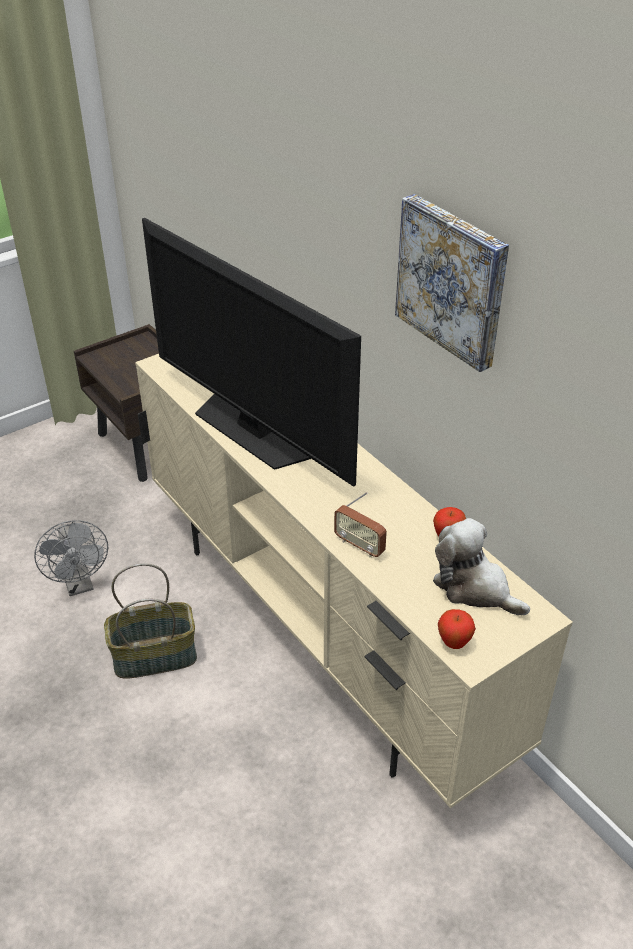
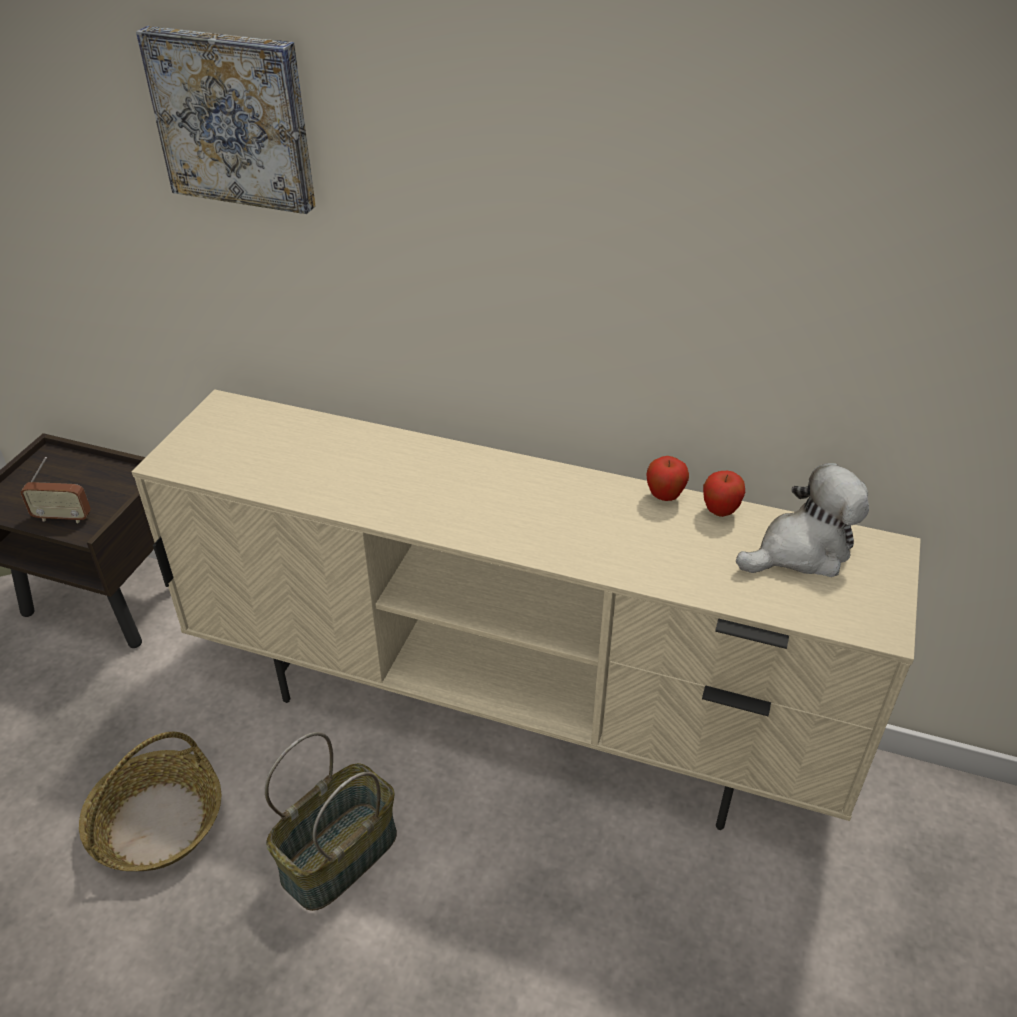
camera: 35 degrees left, 0 degrees up
(79, 584) = (157, 822): grey fan -> basket
(253, 430) = (381, 489): television -> none
(359, 546) = (643, 565): radio -> radio (63, 517)
(453, 280) = (688, 170): picture -> picture (234, 119)
(454, 643) = (847, 620): apple -> apple (664, 497)
(474, 587) = (802, 551): plush toy -> plush toy turned 150 degrees clockwise

